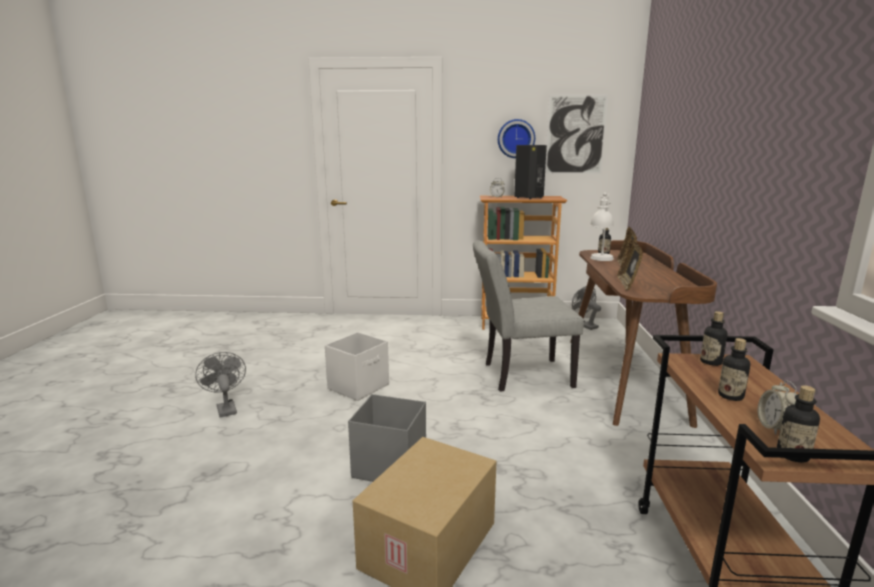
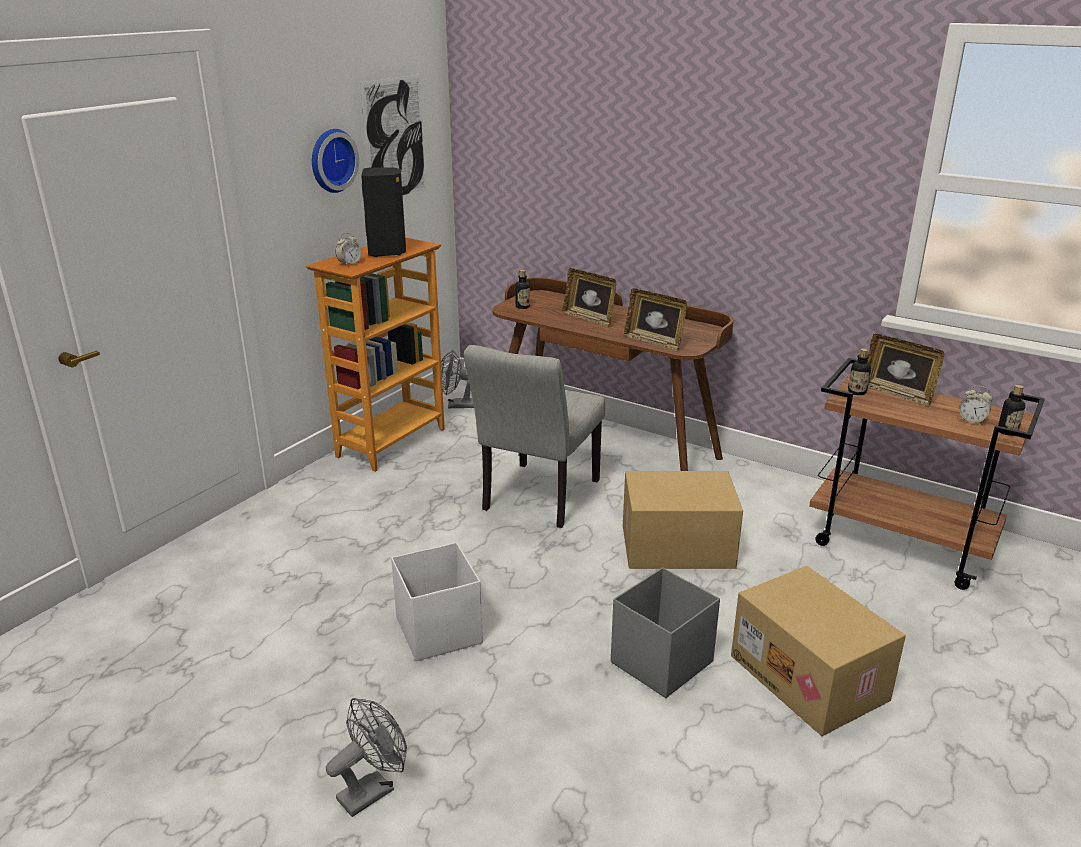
camera: 60 degrees left, 10 degrees up
(225, 408) = (372, 790): grey fan -> grey fan turned 135 degrees clockwise
(534, 438) = (676, 547): none -> cardboard box
(600, 260) = (550, 319): white table lamp -> none
(730, 396) = (919, 412): bottle -> none
(753, 380) = (897, 393): none -> picture frame

